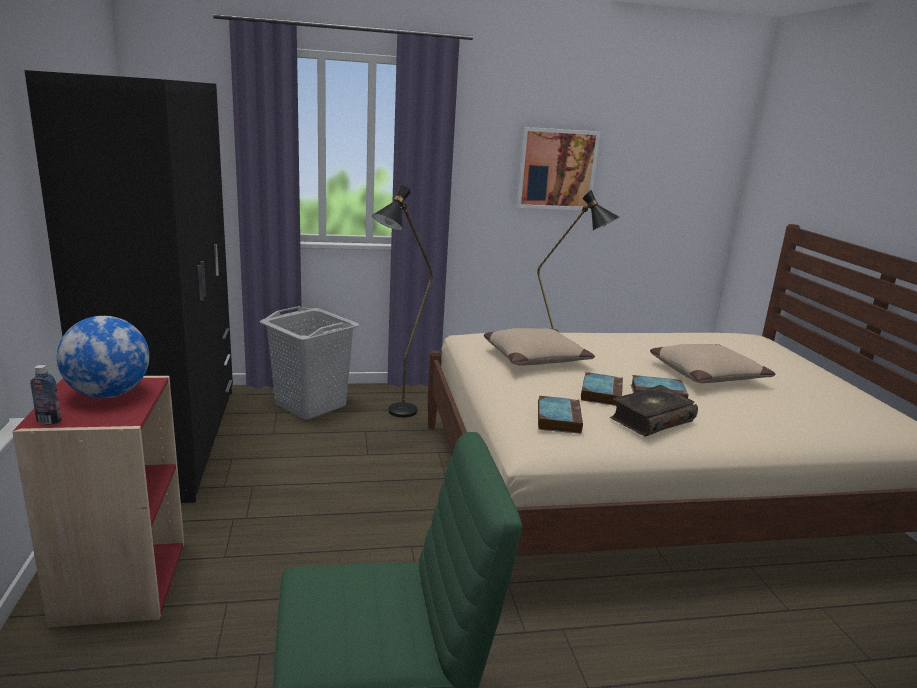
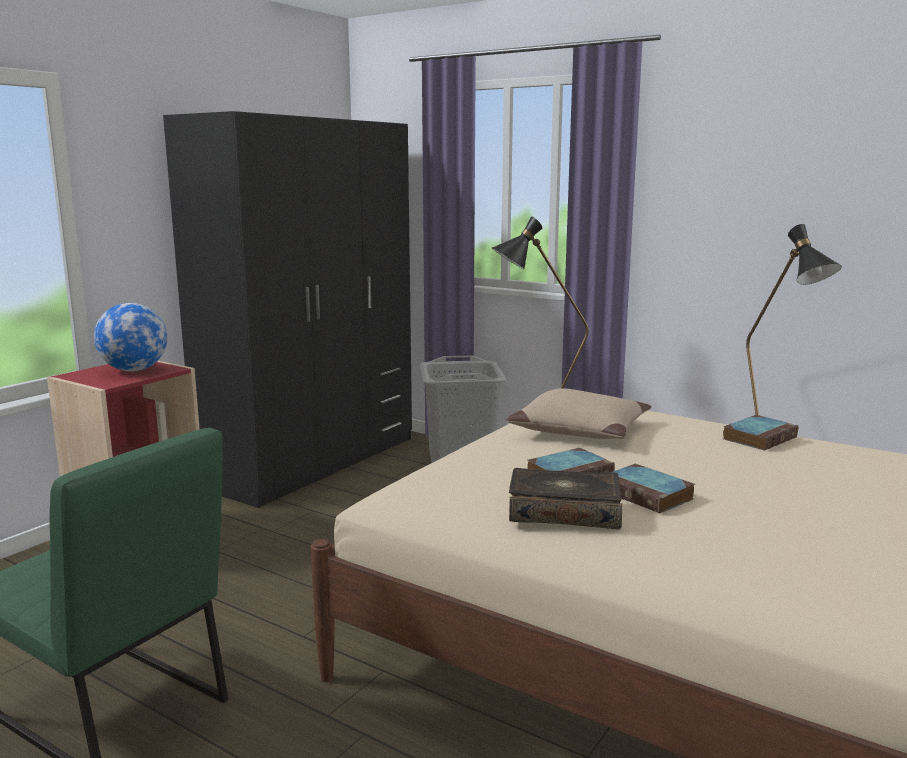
camera: 45 degrees right, 5 degrees down
(49, 421) = (72, 376): bottle -> none
(556, 169) = (792, 201): picture -> none
(558, 418) = (459, 481): book -> book (759, 437)
(706, 374) = (789, 497): beige pillow -> none

